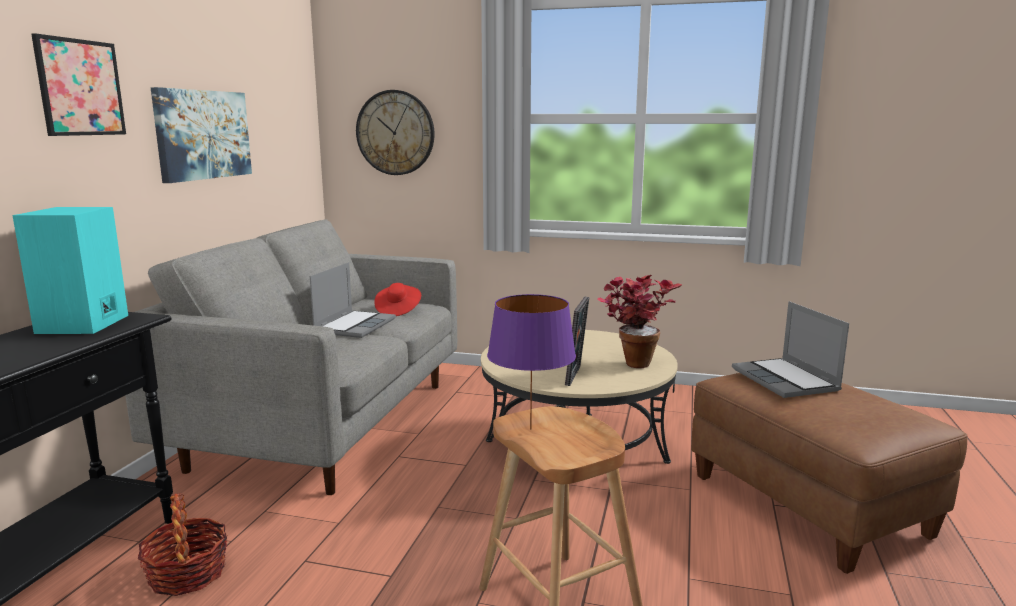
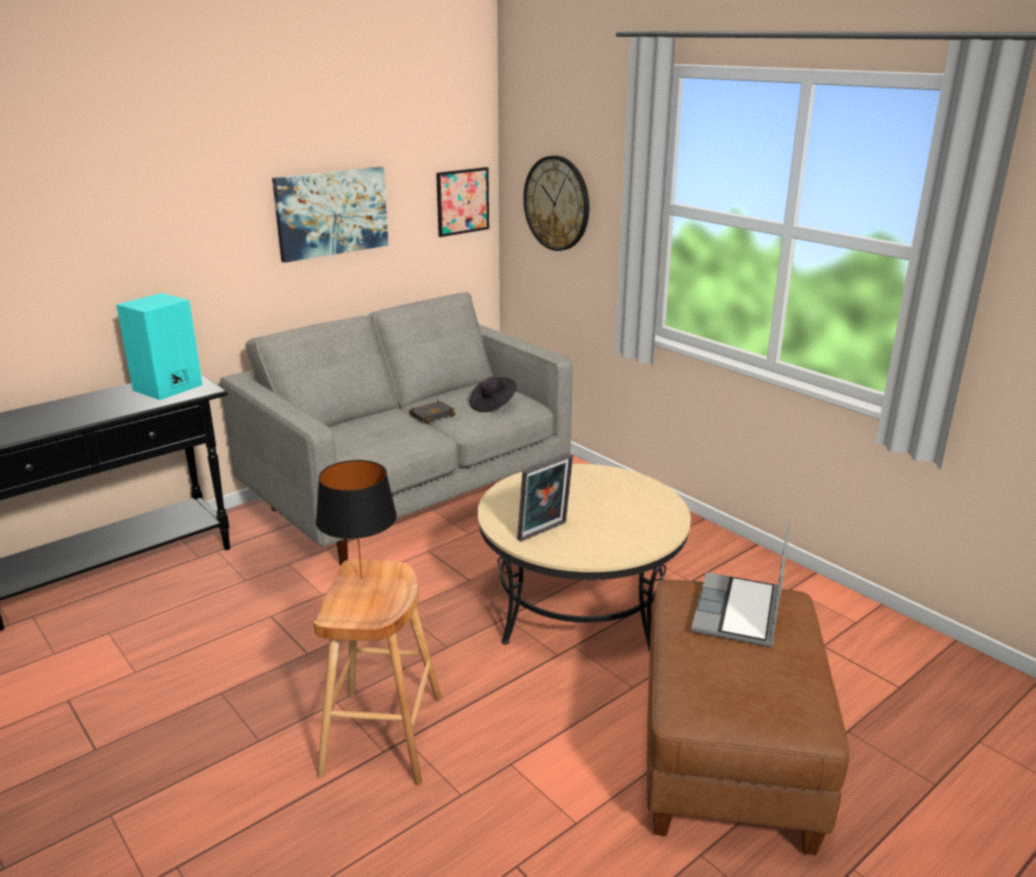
camera: 35 degrees right, 10 degrees up
(80, 87) = (199, 189): picture -> picture (462, 201)
(187, 574) = (199, 594): basket -> none
(355, 325) = (432, 415): laptop -> black book
(398, 310) = (492, 405): red hat -> black hat
(531, 429) = (362, 579): purple table lamp -> black table lamp
(632, 361) = (626, 533): potted plant -> none

